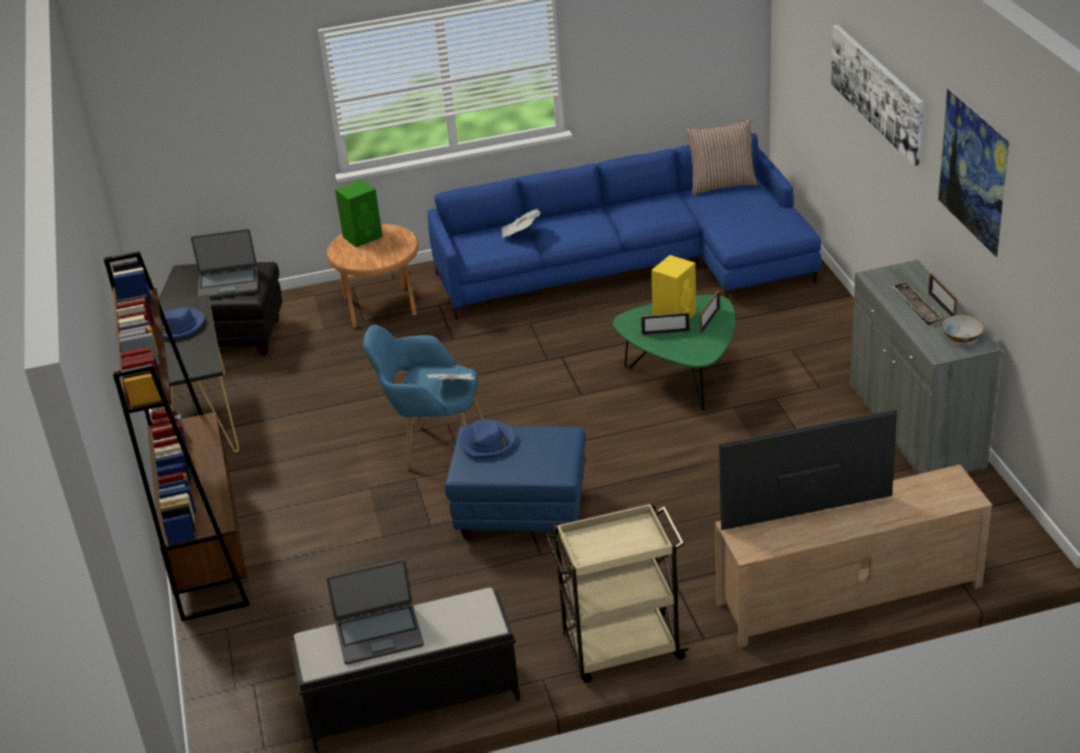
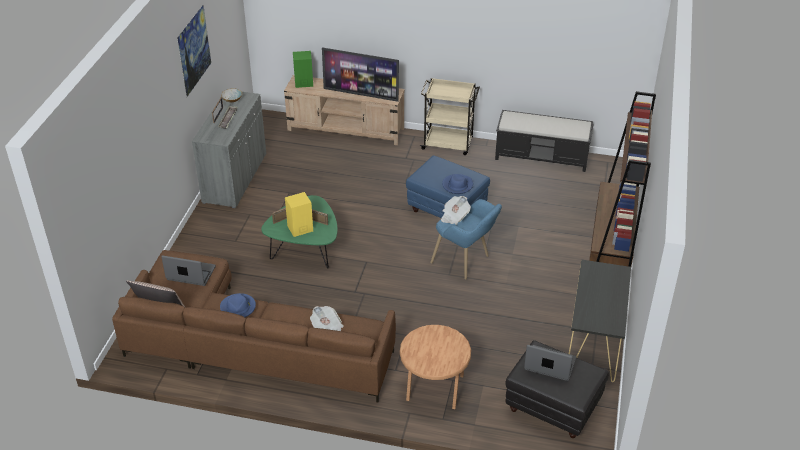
camera: 155 degrees left, 5 degrees up
(178, 326) = (599, 306): blue hat -> blue hat (238, 308)
(363, 236) = (435, 362): green speaker -> green speaker (303, 83)
(379, 634) = (554, 126): laptop -> laptop (191, 274)
(636, 265) = (248, 343): blue sofa -> brown sofa
(877, 92) = (147, 119): picture -> none

